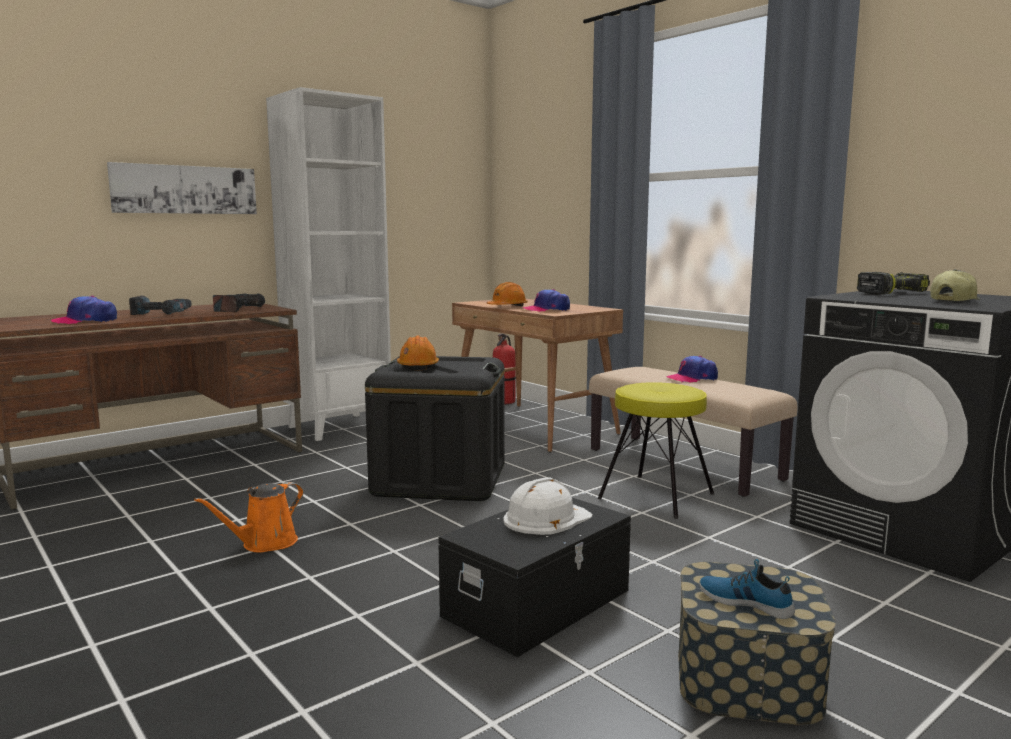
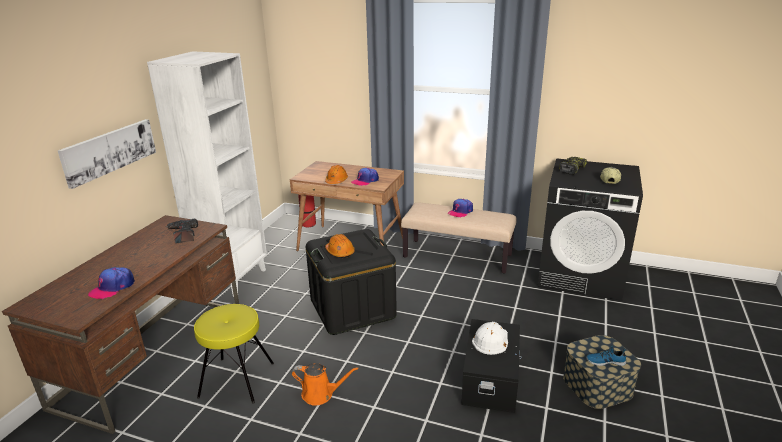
camera: 30 degrees left, 15 degrees up
(161, 313) = (142, 257): power drill -> none
(265, 544) = (320, 394): orange watering can -> orange watering can turned 90 degrees counterclockwise
(656, 496) = (468, 285): yellow stool -> yellow stool (237, 380)

